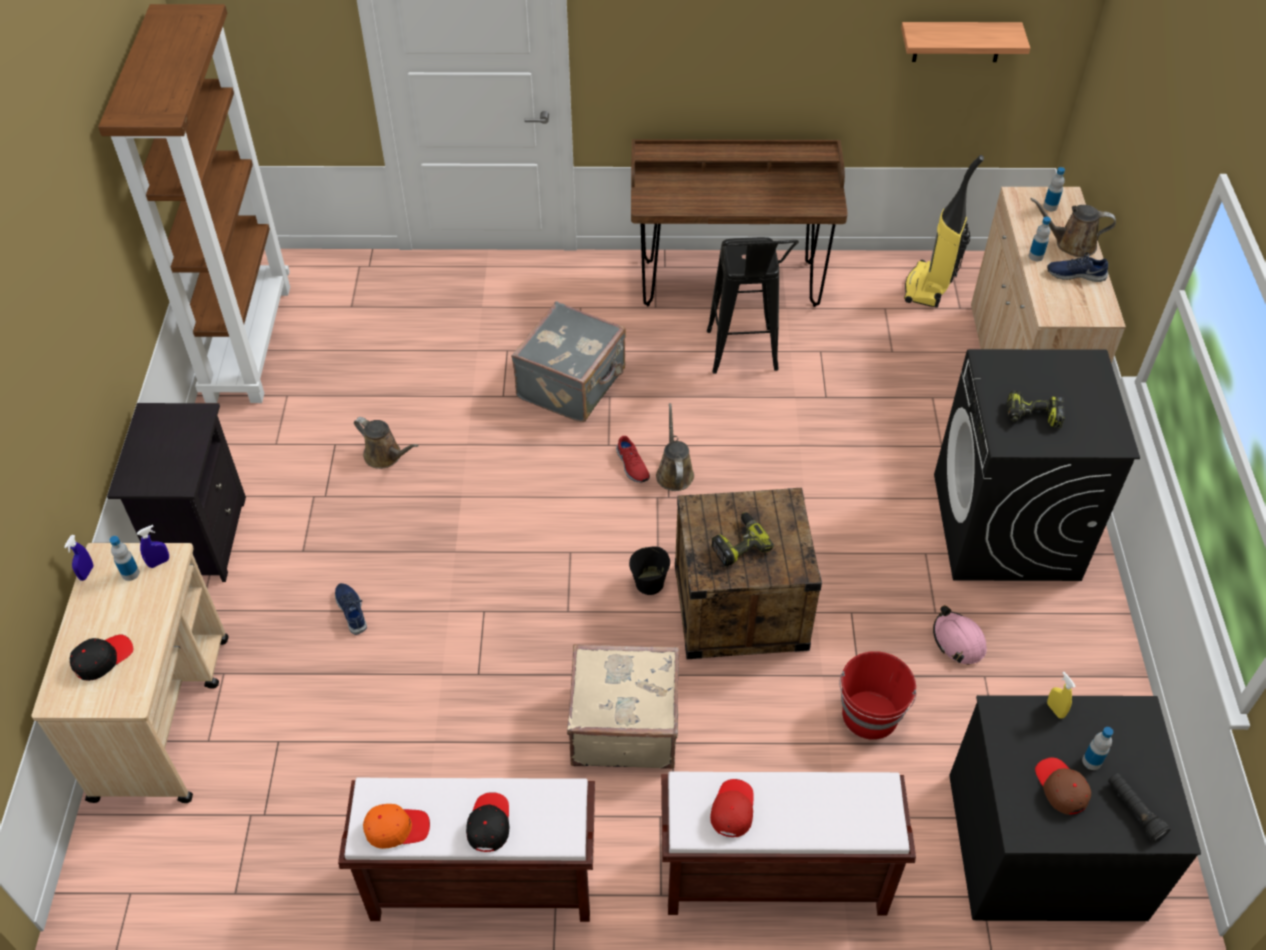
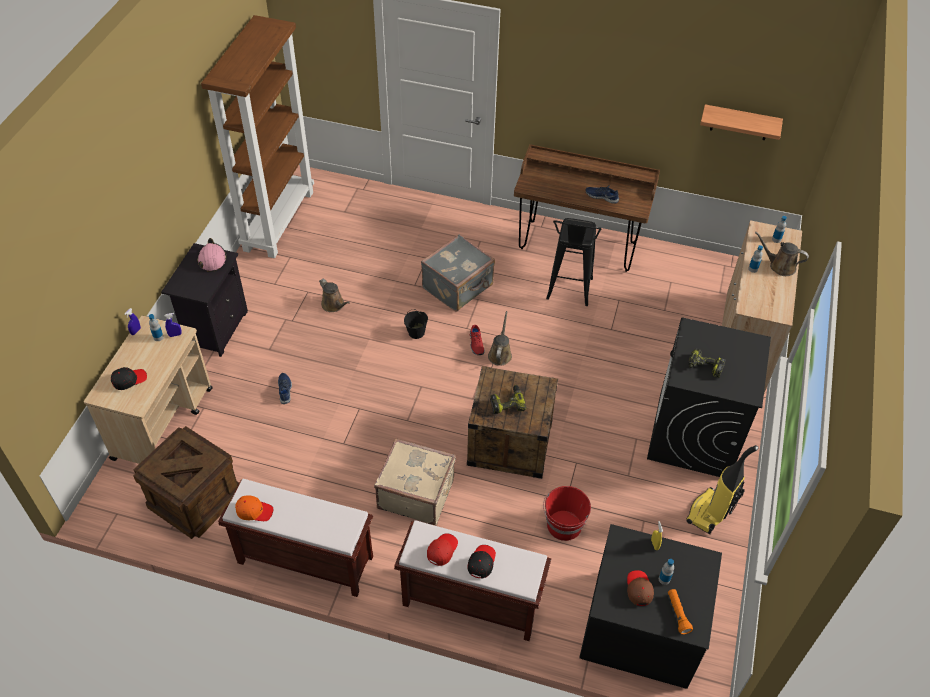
camera: 15 degrees right, 0 degrees up
(262, 830) = (196, 499): none -> crate
(489, 824) = (304, 522): black cap -> black cap (481, 562)
(649, 583) = (461, 415): black bucket -> black bucket (416, 332)
(928, 287) = (704, 275): vacuum cleaner -> vacuum cleaner (709, 513)
(958, 641) = (635, 496): pink hard hat -> pink hard hat (212, 259)
(1075, 274) = (774, 285): blue shoe -> blue shoe (601, 196)
(1134, 811) = (677, 614): black flashlight -> orange flashlight

